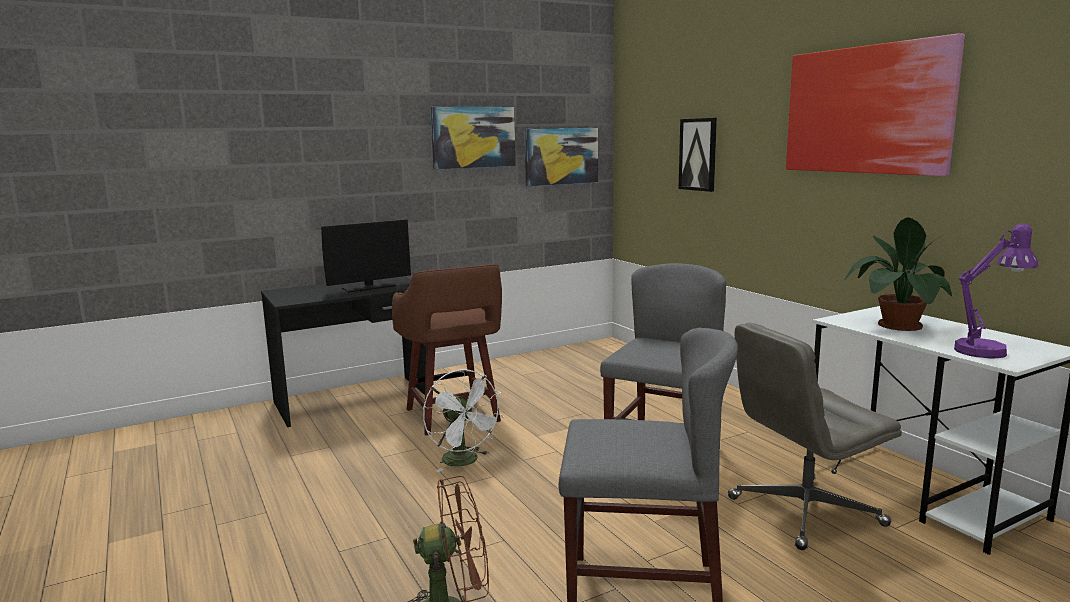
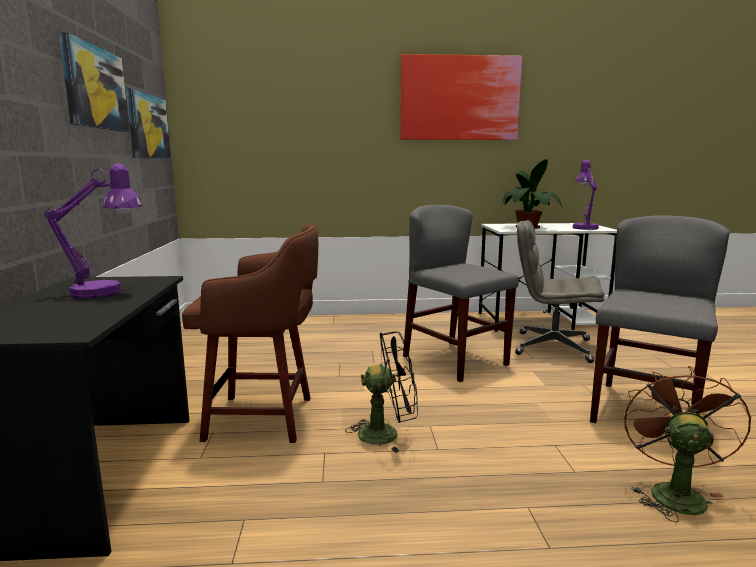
camera: 65 degrees left, 0 degrees up
(369, 287) = (107, 292): monitor -> purple table lamp
(465, 462) = (387, 433): white fan -> black fan
(698, 154) = (300, 129): picture -> none
(804, 512) = (552, 347): grey office chair -> grey office chair turned 105 degrees clockwise

